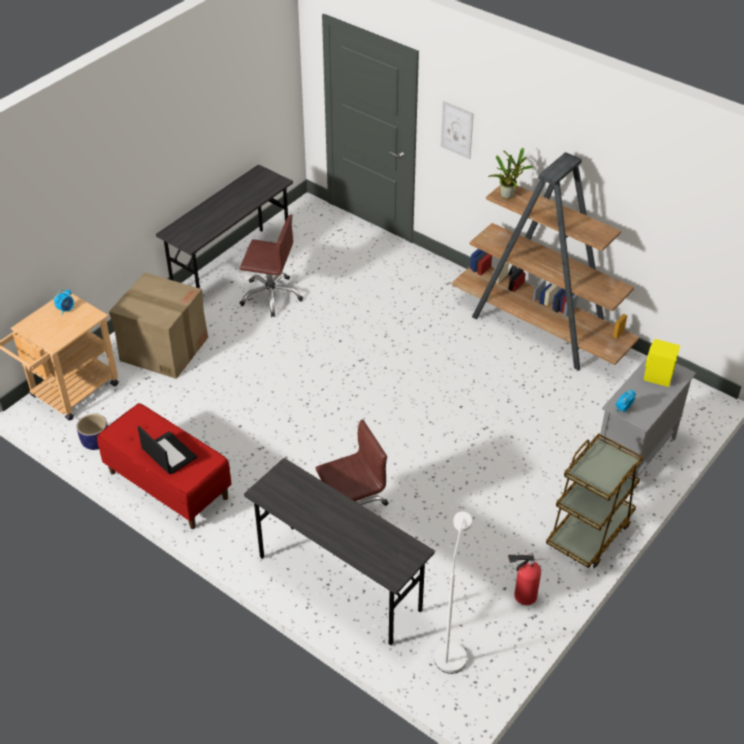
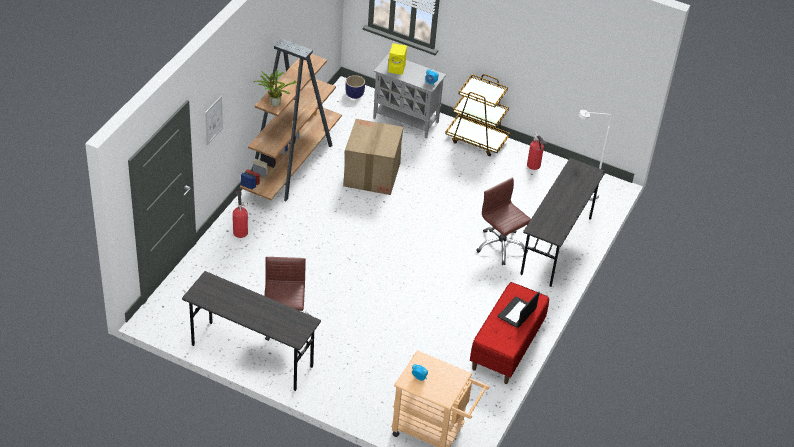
camera: 105 degrees left, 0 degrees up
(96, 442) = (479, 400): planter -> planter (354, 94)
(163, 348) = (365, 381): cardboard box -> cardboard box (371, 175)
(424, 276) = (240, 231): none -> fire extinguisher

